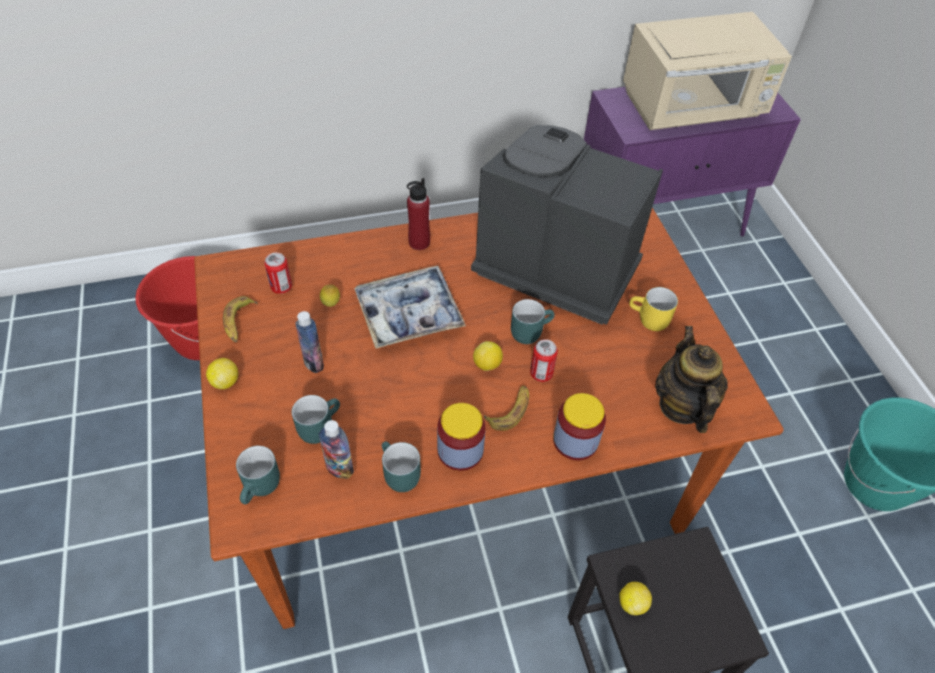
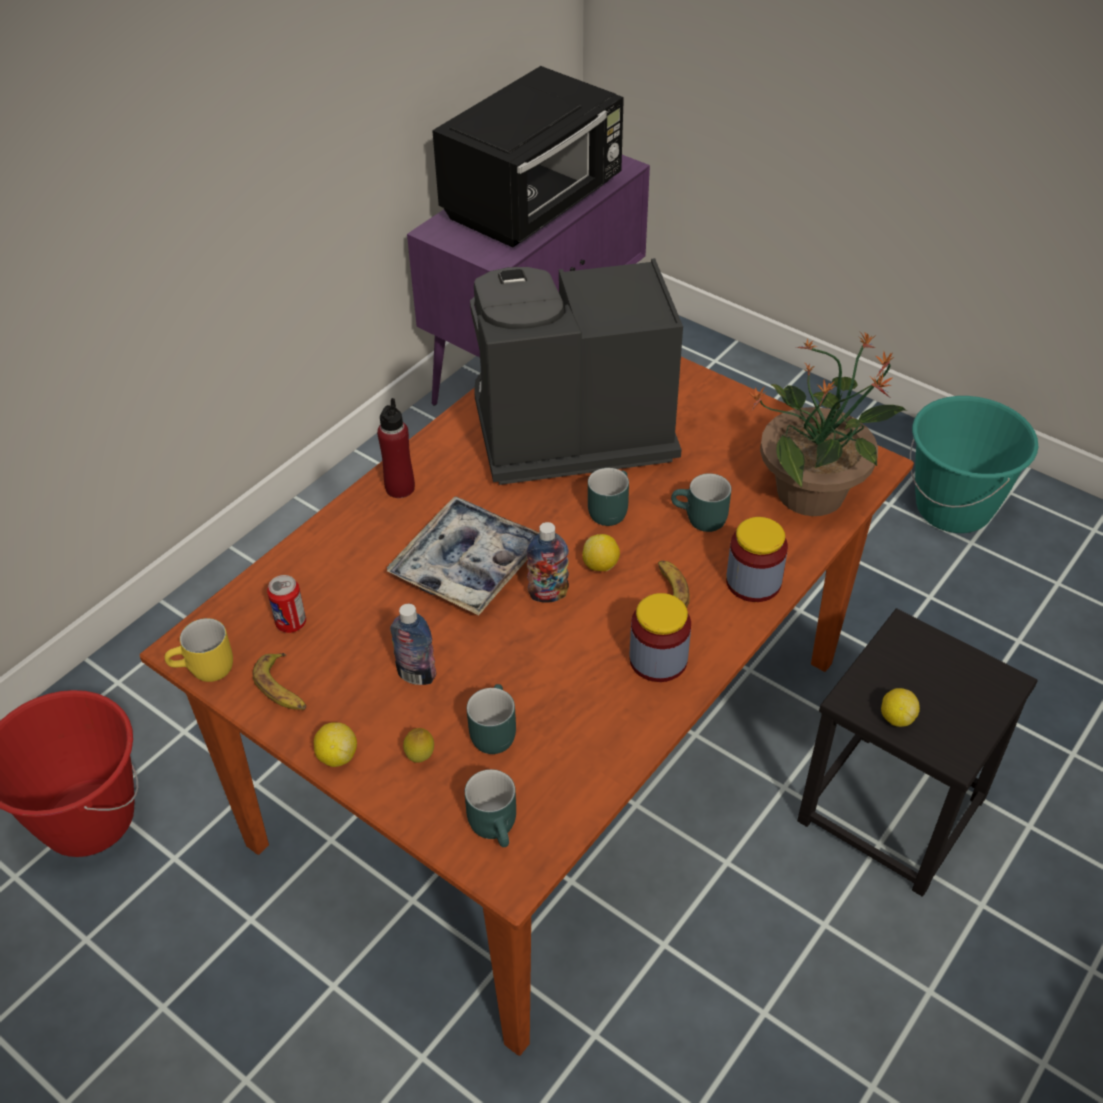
camera: 35 degrees left, 5 degrees down
(331, 305) = (371, 607): lemon -> lemon (420, 758)
(339, 468) = (558, 754): bottle -> bottle (548, 594)
(397, 475) = (621, 722): turquoise mug -> turquoise mug (699, 520)
(541, 374) = (661, 542): can -> none
(648, 321) = (710, 434): yellow mug -> yellow mug (205, 671)
(681, 405) = (813, 492): teapot -> potted plant
(693, 108) = (534, 203): beige microwave -> black microwave

